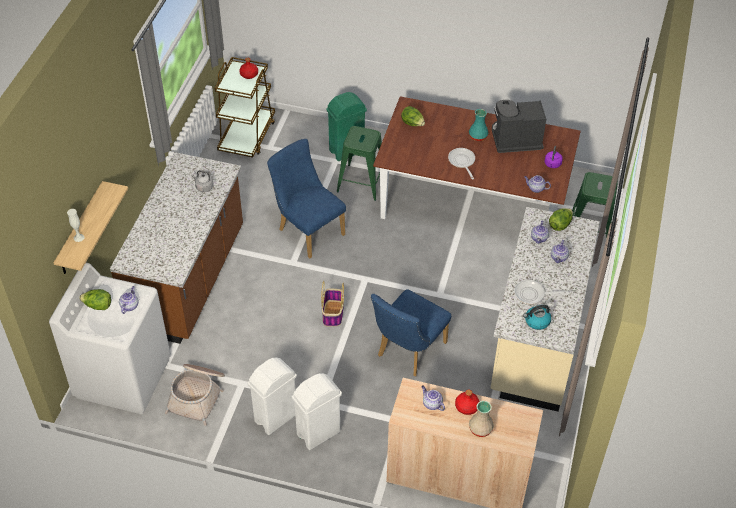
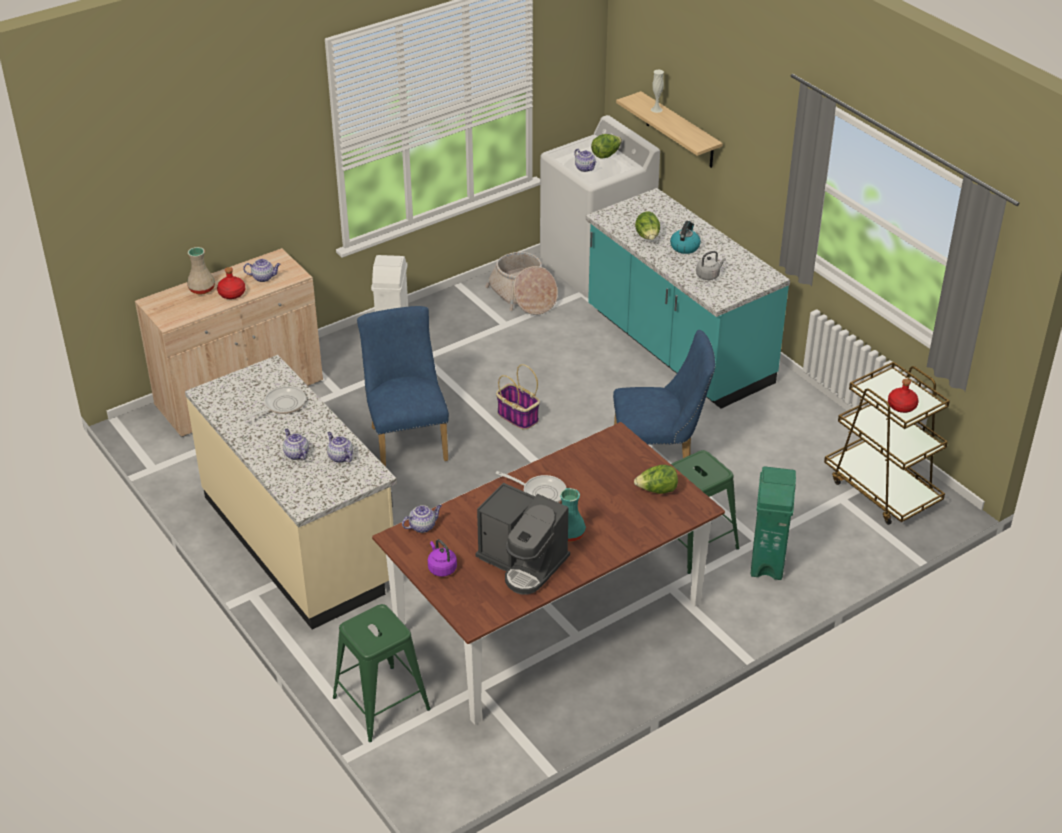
camera: 130 degrees right, 10 degrees down
(189, 279) = (677, 348): brown counter -> turquoise counter
(275, 418) = (442, 325): white trash can -> none
(515, 140) = (523, 562): coffee machine -> coffee machine turned 90 degrees clockwise
(536, 321) = (249, 388): kettle -> kettle (685, 247)
(560, 225) = (335, 485): lettuce -> lettuce (647, 237)

